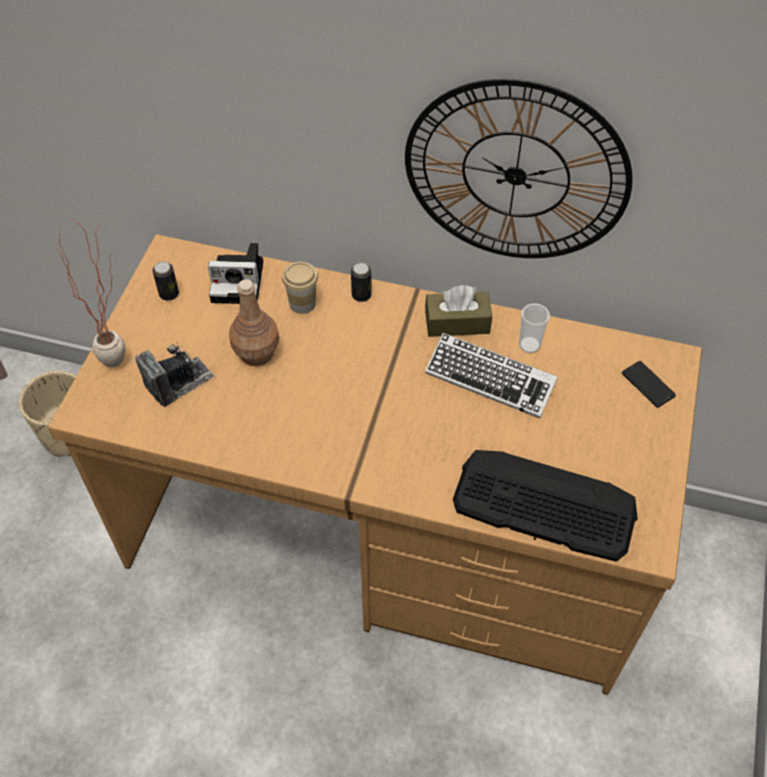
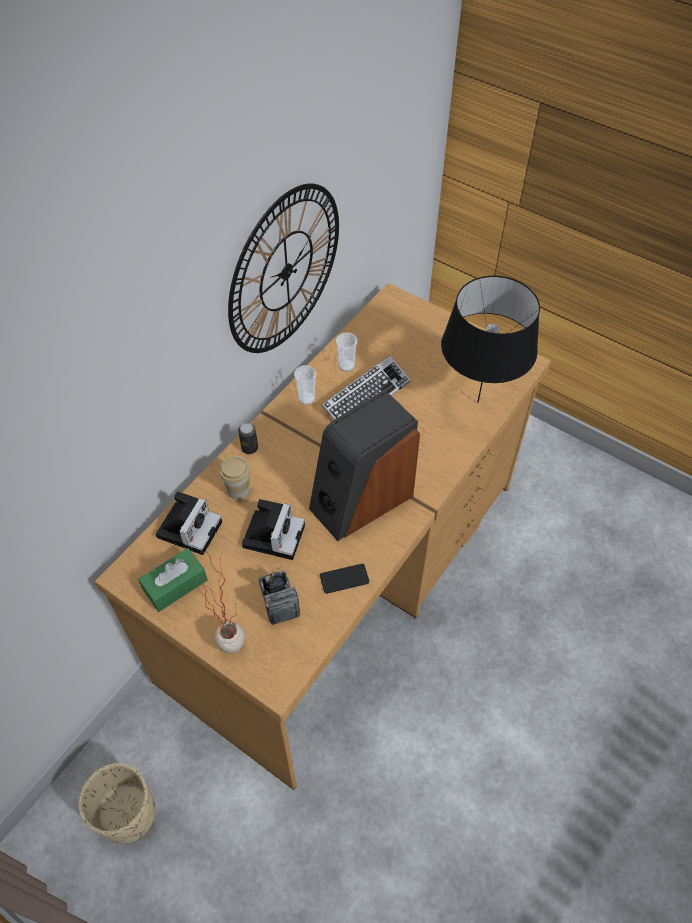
camera: 70 degrees left, 0 degrees up
(169, 294) = (175, 585): can -> green tissue box
(257, 352) = (273, 534): brown bottle -> camera
(333, 418) = (361, 500): none -> speaker
(457, 322) = (306, 398): brown tissue box -> cup
(544, 504) = (478, 402): keyboard -> black table lamp
(648, 384) = (406, 318): phone -> phone (344, 579)

